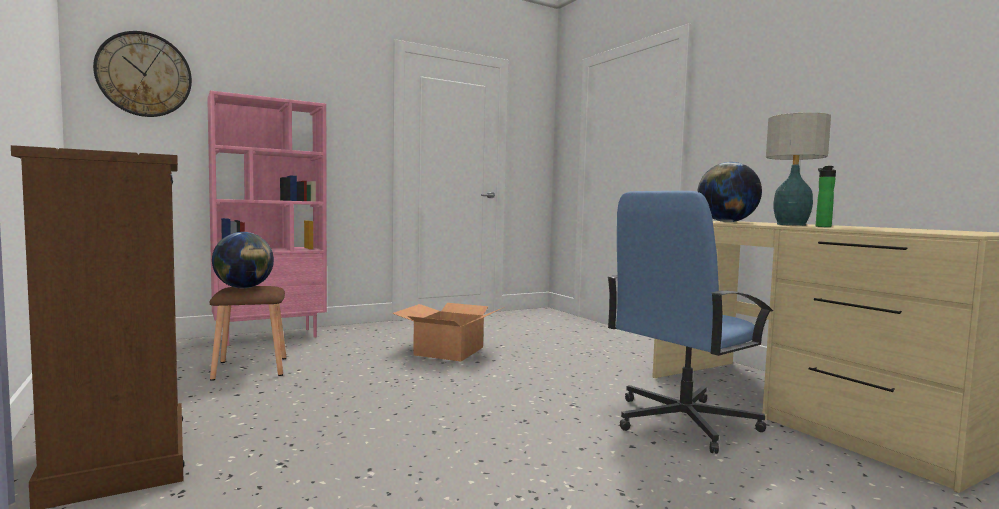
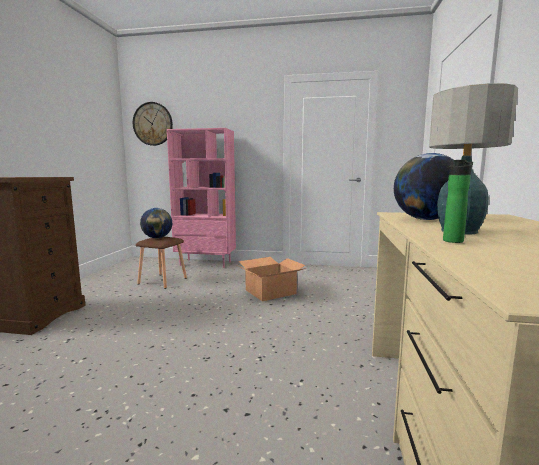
camera: 40 degrees right, 5 degrees up
(681, 422) = (307, 406): blue office chair -> none

